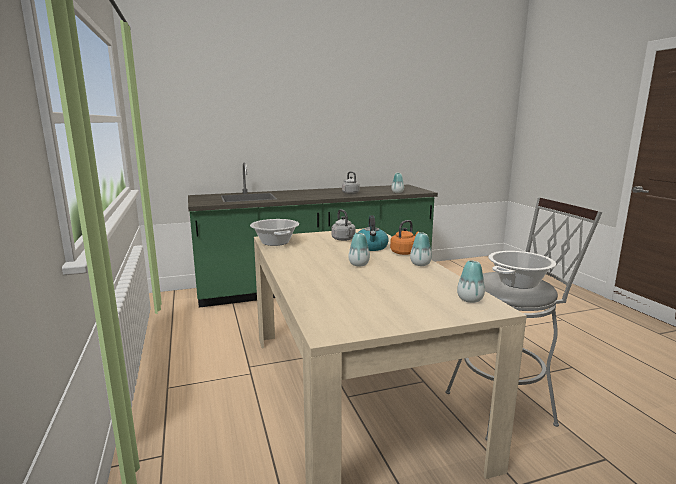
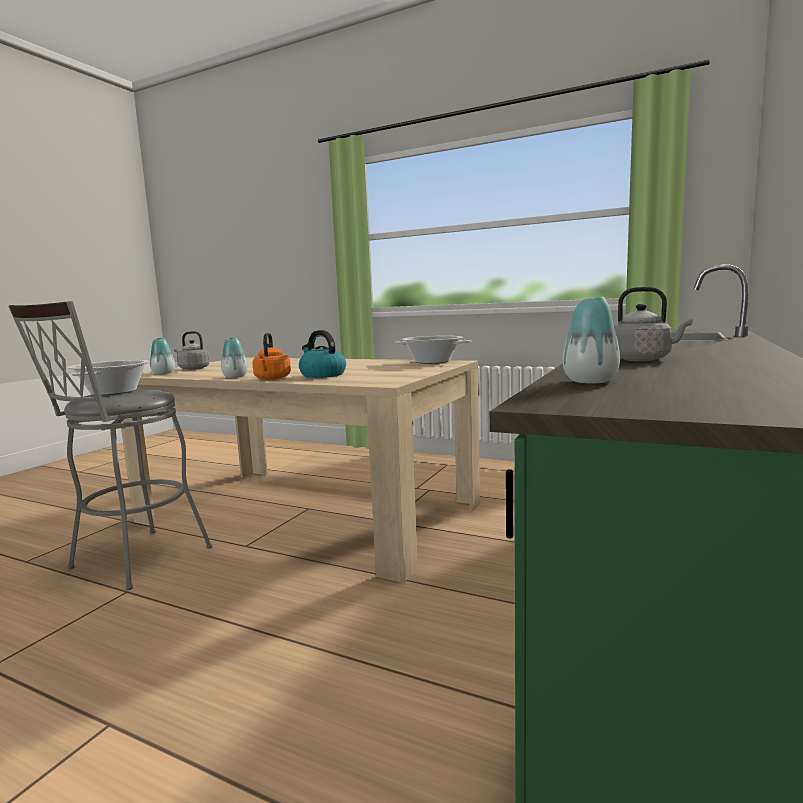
camera: 135 degrees right, 5 degrees down
(344, 239) = (378, 373): grey kettle -> grey kettle (192, 368)
(359, 264) = (296, 368): vase -> none

